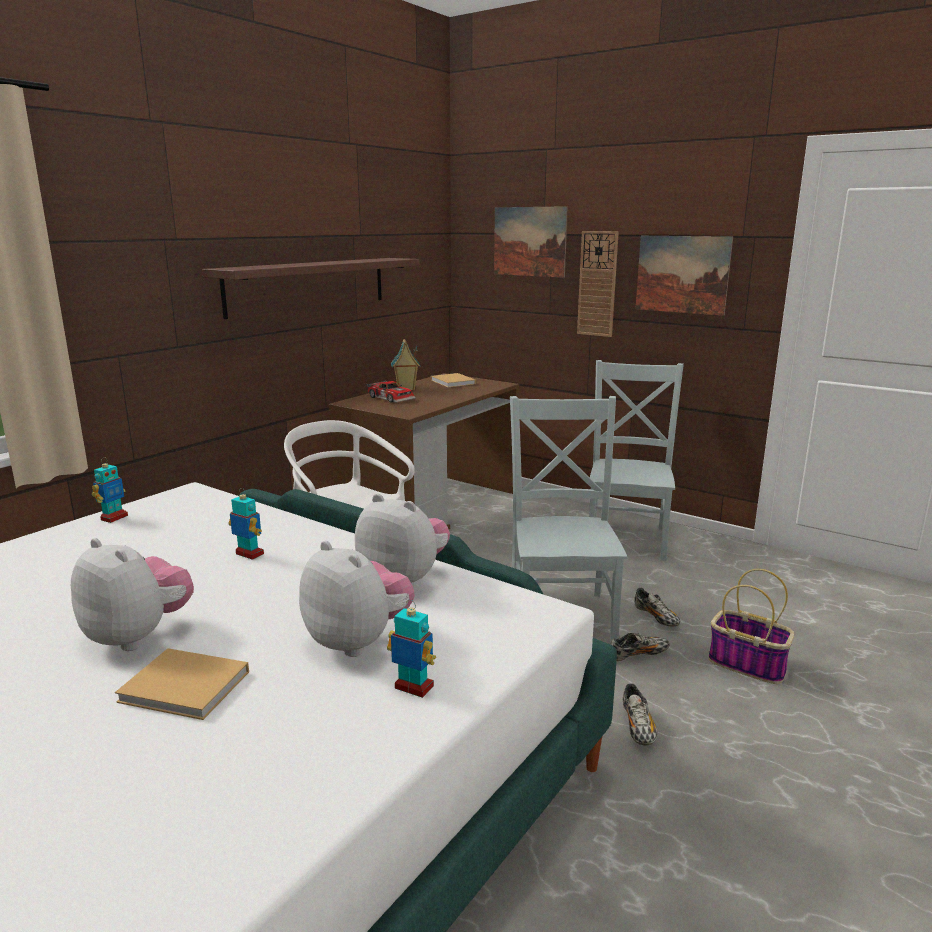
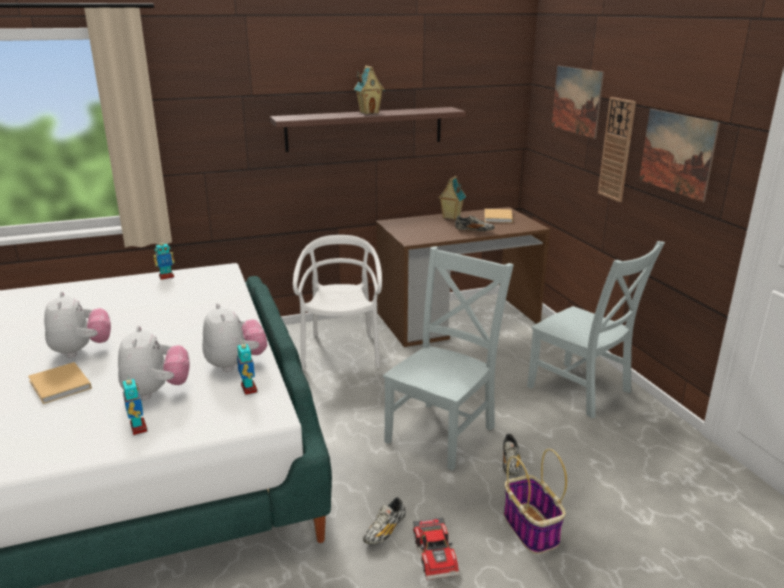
camera: 35 degrees right, 5 degrees up
(249, 554) = (189, 320): toy robot -> toy robot (248, 389)
(320, 262) = (369, 112): none -> toy house
(392, 398) = (426, 224): toy car -> toy car (437, 554)
(627, 538) = (582, 391): grey chair -> grey chair turned 90 degrees clockwise
(637, 655) = (455, 484): shoe -> shoe (474, 231)

